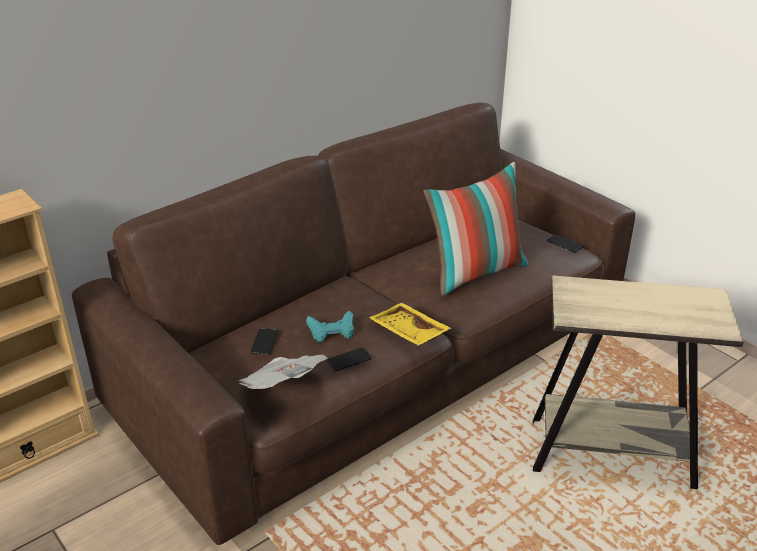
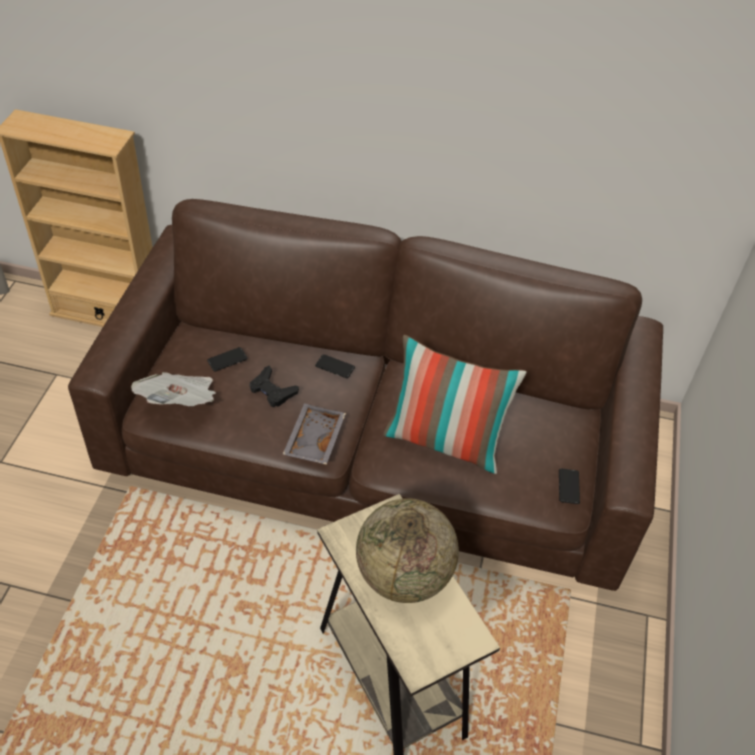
camera: 50 degrees right, 15 degrees up
(332, 331) = (272, 390): turquoise game controller -> black game controller
(349, 360) = (244, 421): phone -> phone (335, 367)
(407, 333) = (313, 440): yellow tray -> grey tray
(633, 302) = (403, 575): none -> globe

